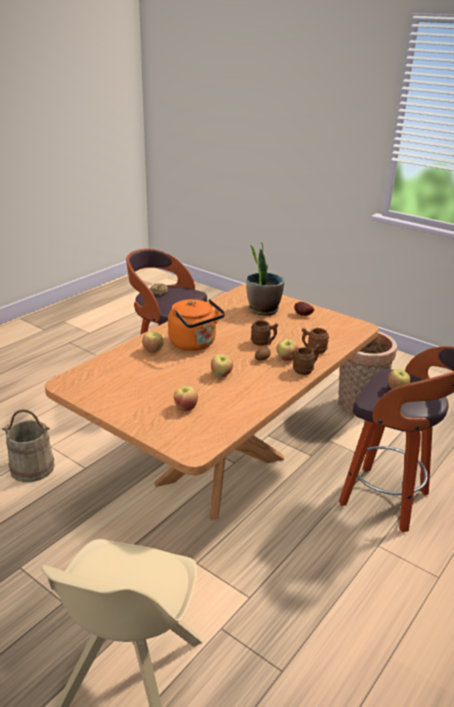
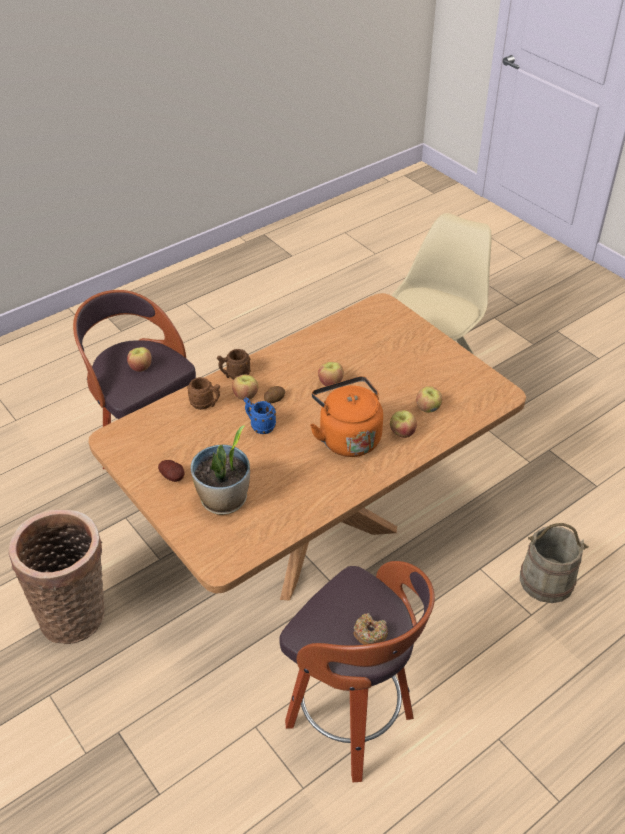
camera: 165 degrees left, 15 degrees up
(185, 407) = (379, 346): apple -> apple (428, 408)
(263, 343) = (259, 426): brown mug -> blue mug

